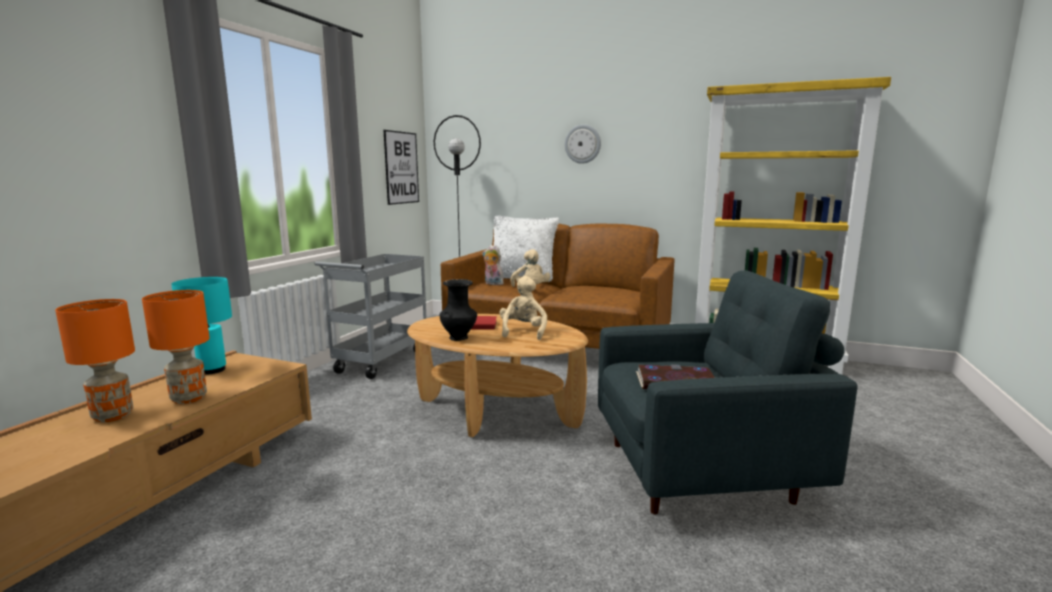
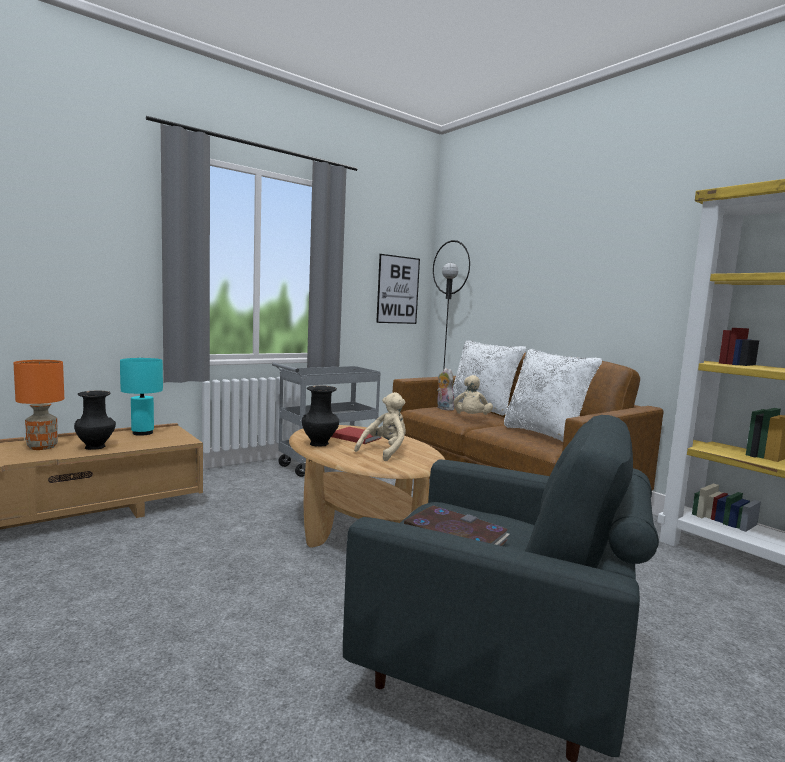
camera: 30 degrees right, 5 degrees down
(189, 398) = (96, 447): orange table lamp -> black vase
(582, 144) = (571, 268): wall clock -> none
(605, 293) = (544, 435): none -> white pillow

